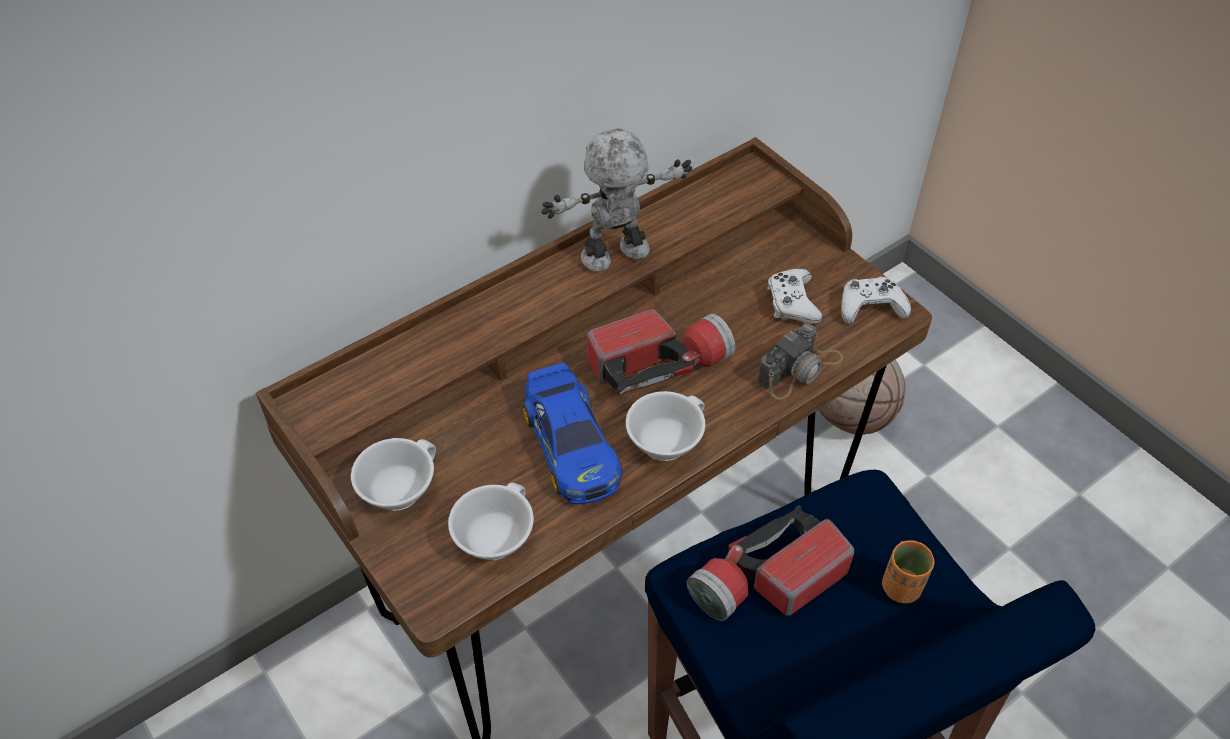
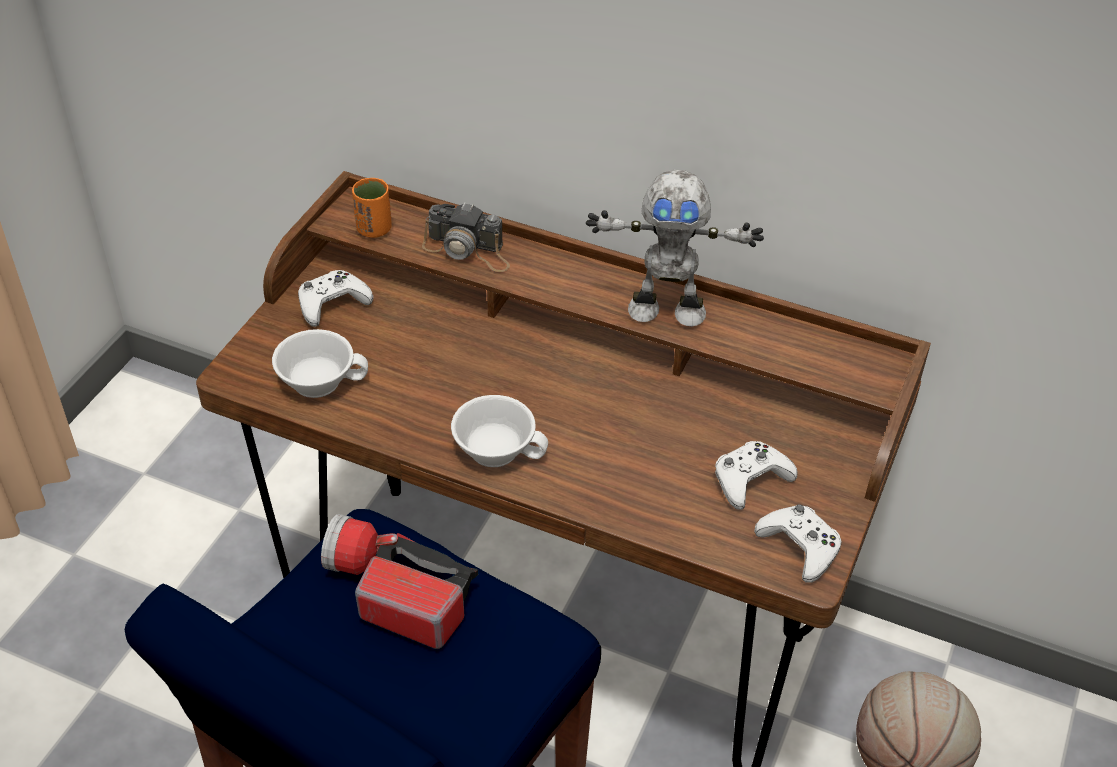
camera: 60 degrees right, 5 degrees down
(397, 487) = (332, 303): white cup -> white game controller
(571, 444) = (447, 388): toy car -> none
(616, 256) = (667, 310): toy robot -> toy robot turned 150 degrees clockwise
(659, 364) = (587, 410): flashlight -> none
(800, 369) = (662, 517): camera -> camera (468, 250)
(901, 588) = (448, 702): orange cup -> orange cup (374, 229)

